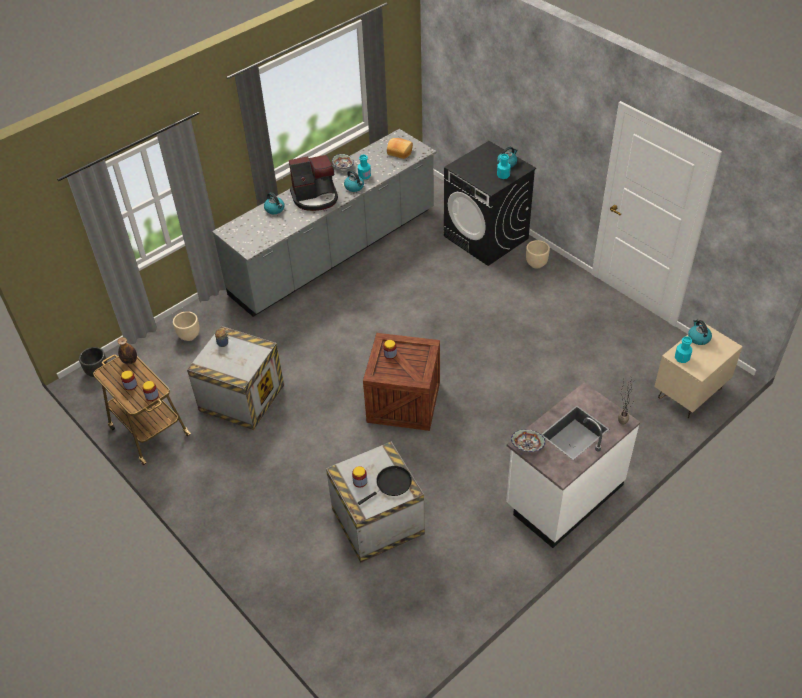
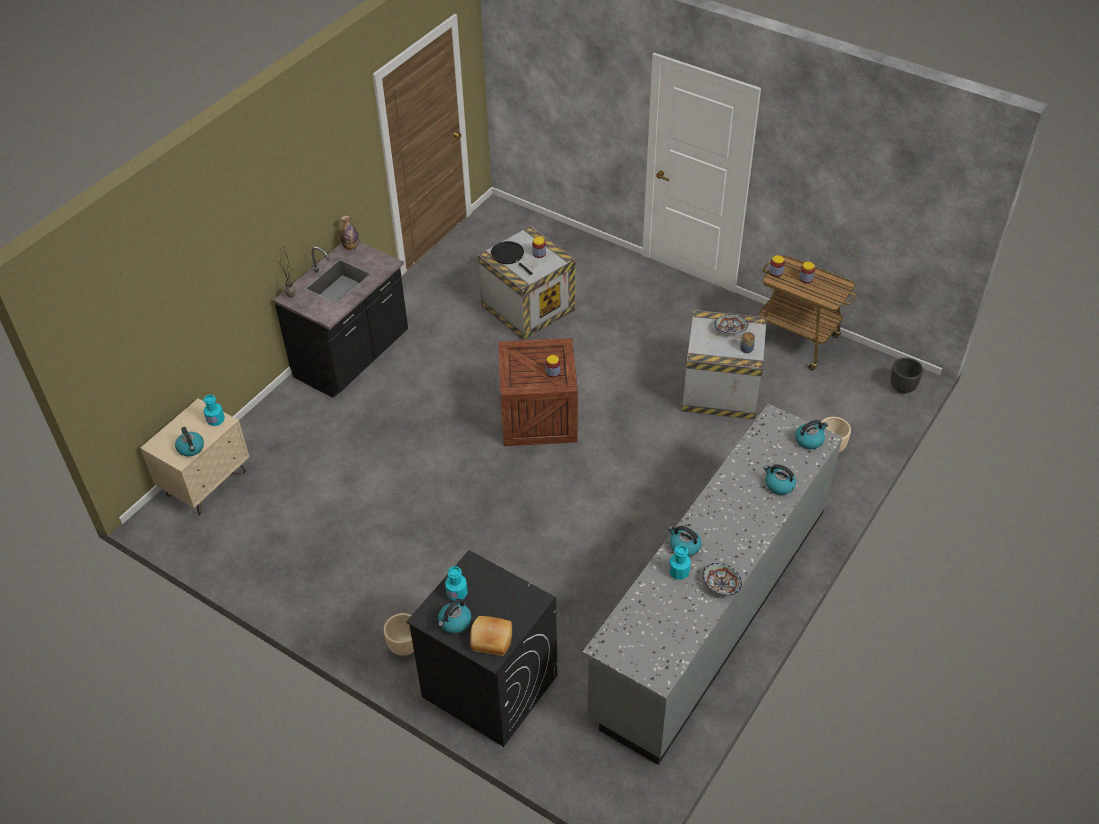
camera: 165 degrees right, 0 degrees up
(130, 361) = (826, 299): bottle -> bottle (351, 247)
(235, 231) = (809, 440): none -> kettle
(315, 197) = (733, 516): coffee machine -> none
(391, 484) = (509, 256): black frying pan -> black frying pan turned 105 degrees clockwise
(400, 152) = (642, 636): bread -> bread (491, 641)
(527, 446) = (383, 262): bowl -> bowl (730, 330)
(563, 495) = (353, 358): white counter -> black counter

